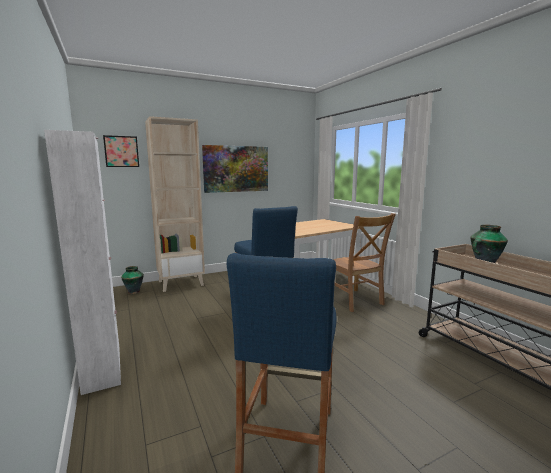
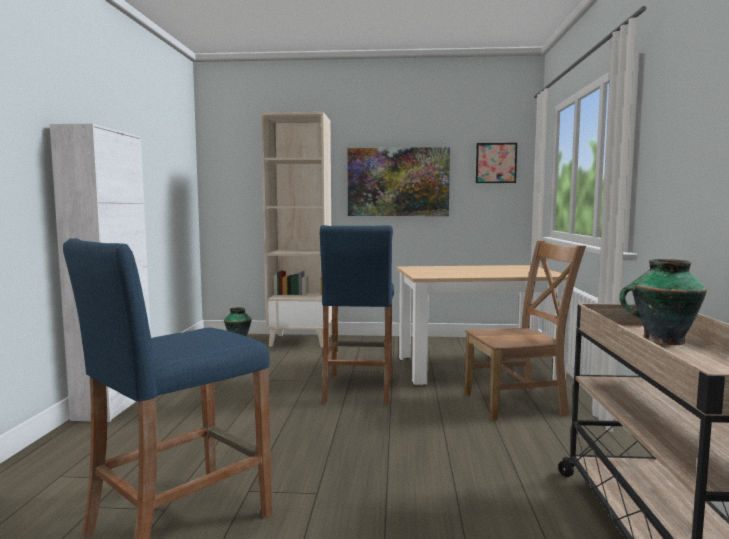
camera: 30 degrees right, 5 degrees down
(121, 151) = (245, 160): picture -> picture (496, 163)
(355, 301) = (518, 404): brown chair -> brown chair turned 105 degrees counterclockwise

